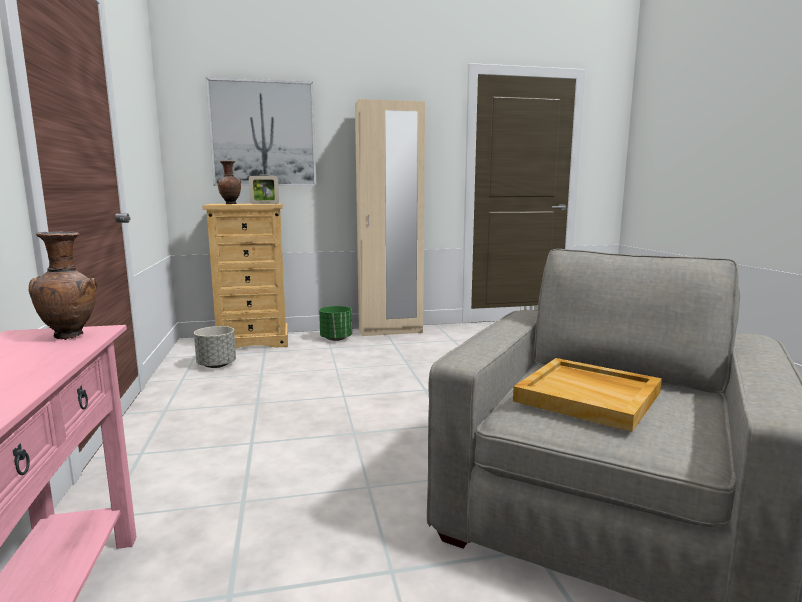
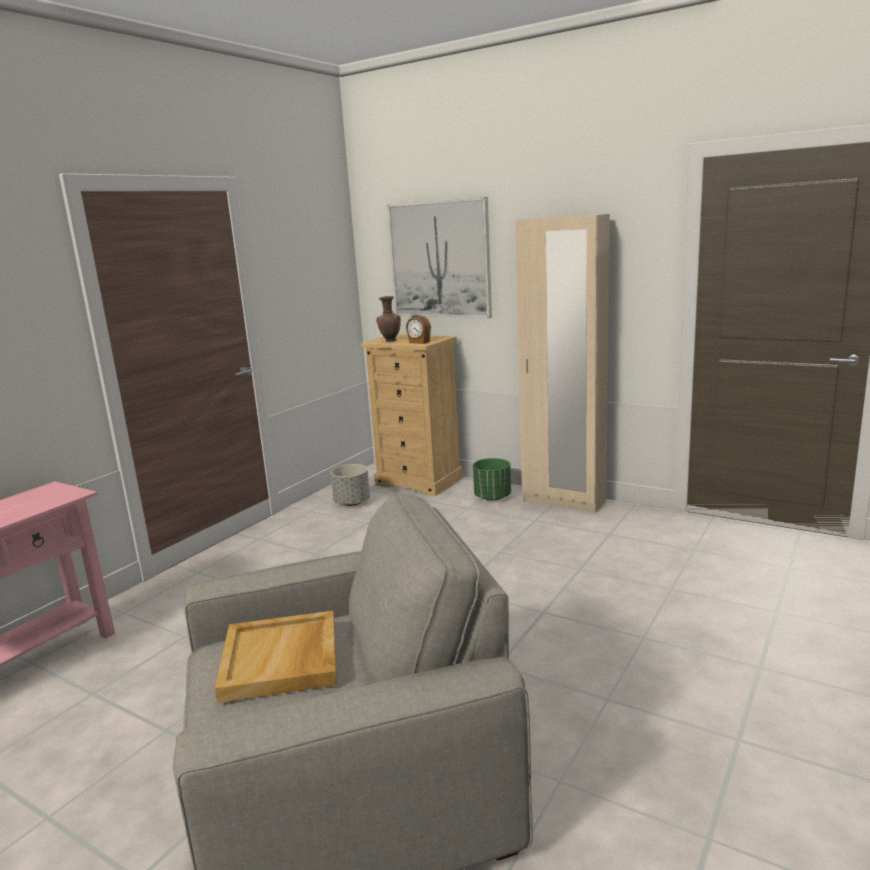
camera: 45 degrees right, 5 degrees up
(71, 336) = (57, 496): brown vase -> none
(264, 204) = (419, 342): picture frame -> alarm clock

